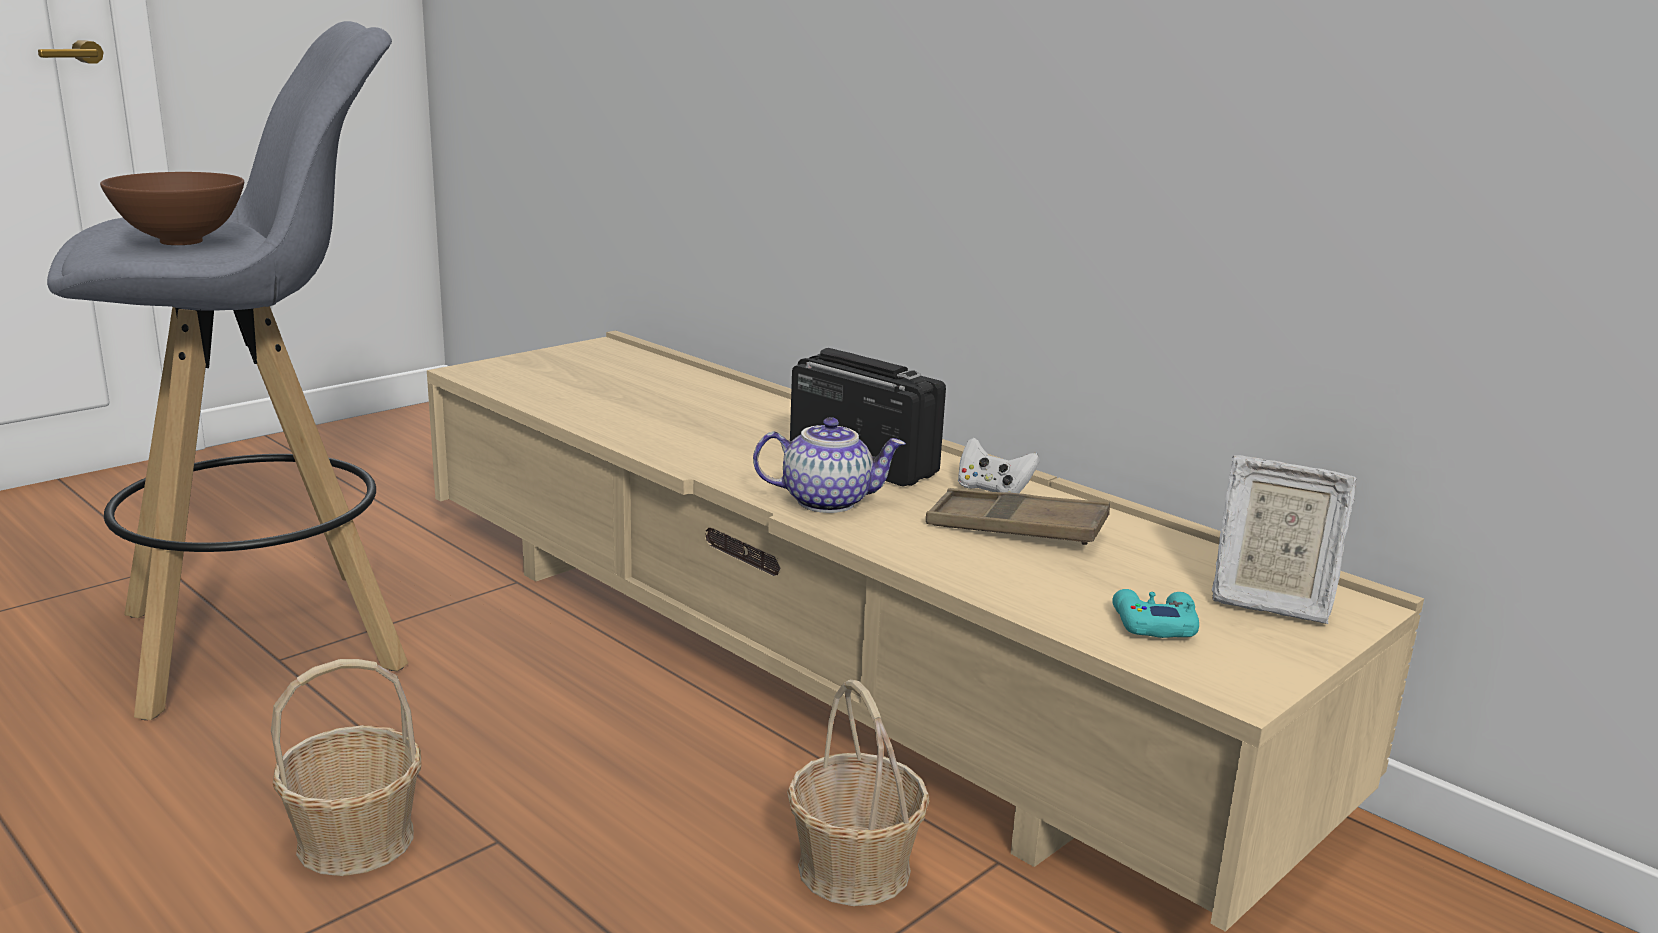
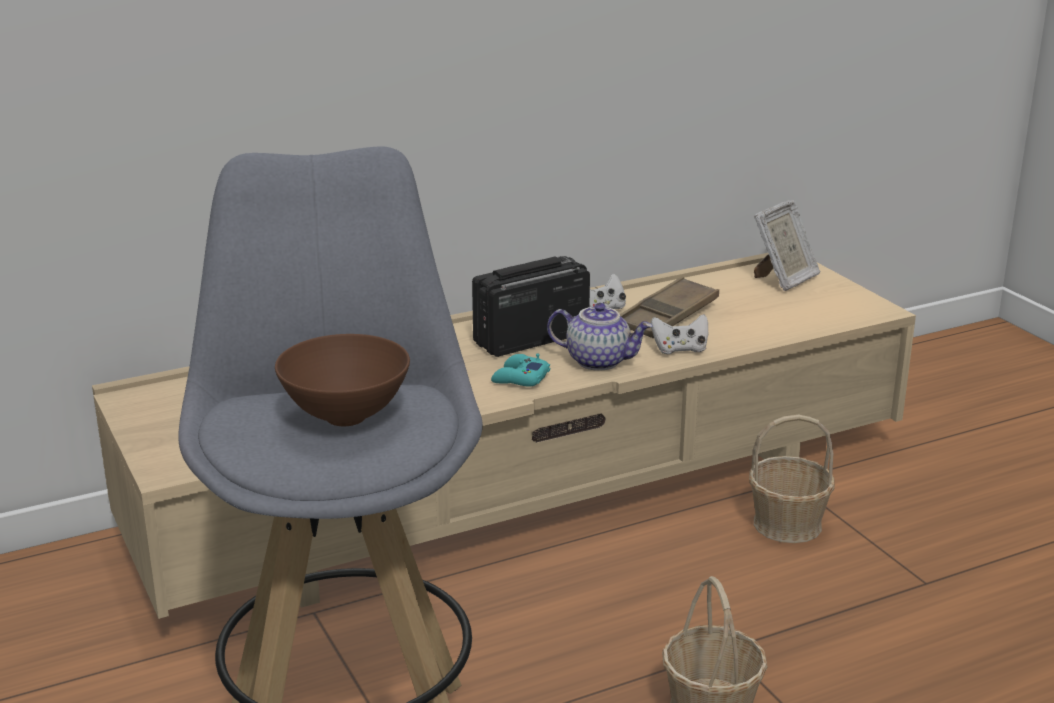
camera: 70 degrees left, 5 degrees up
(827, 501) = (599, 361): teapot -> teapot turned 90 degrees clockwise
(906, 543) = (680, 349): none -> white game controller
(1153, 624) = (806, 311): turquoise game controller -> turquoise game controller (520, 378)

